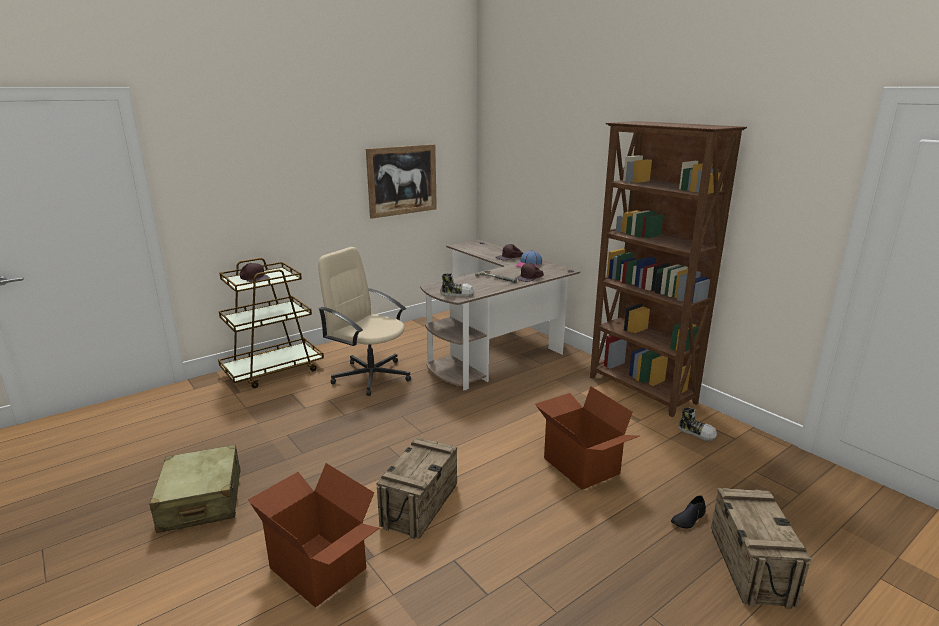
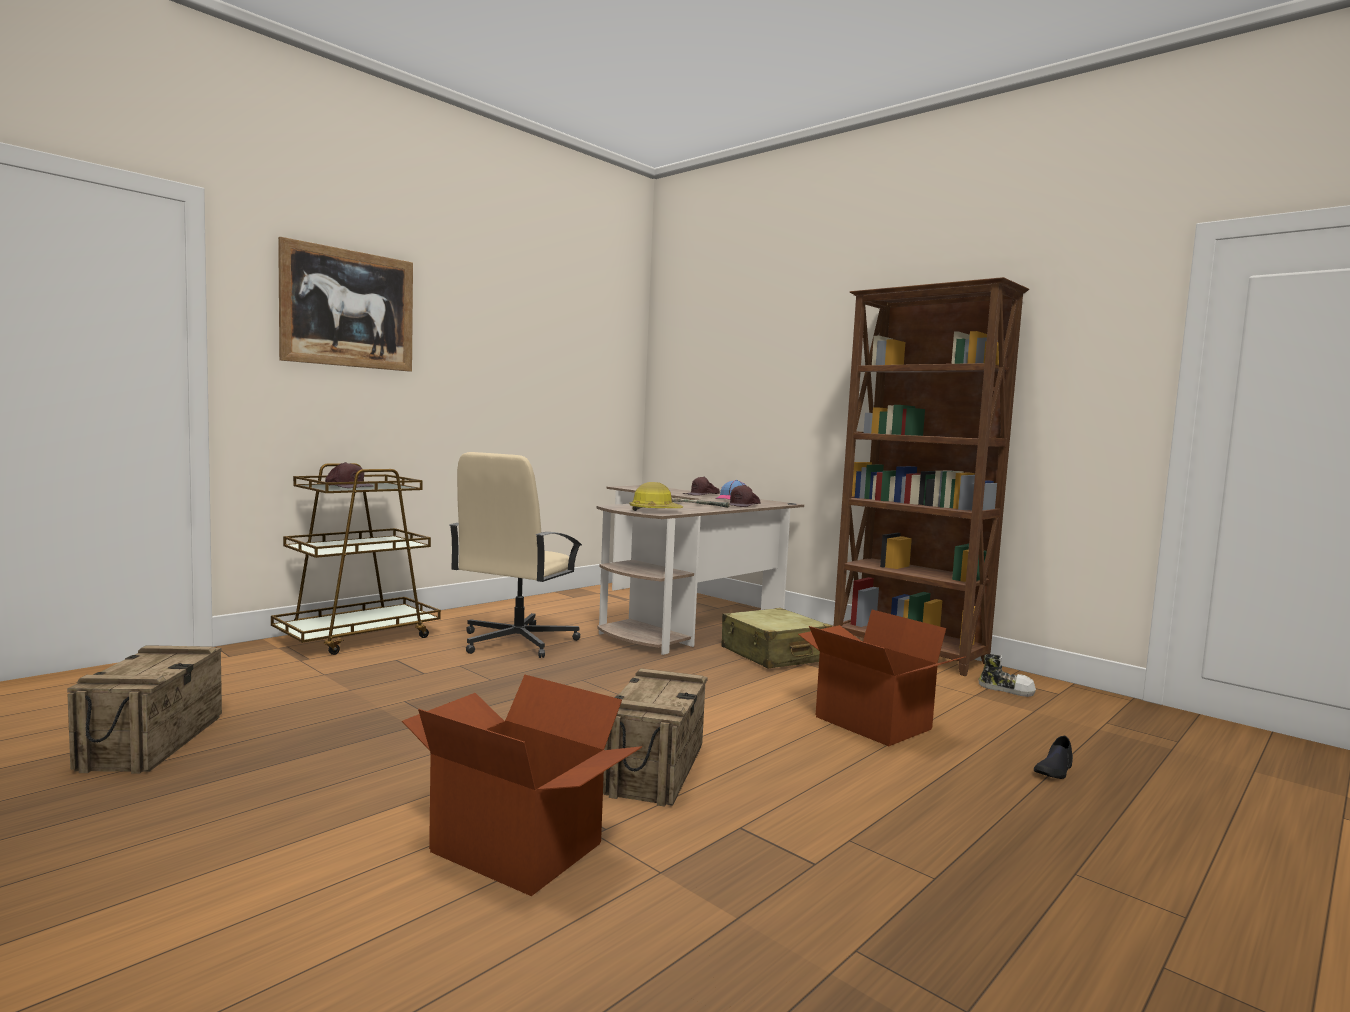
camera: 10 degrees left, 15 degrees down
(201, 501) = (277, 777): beige suitcase -> beige suitcase (774, 655)
(371, 376) = (516, 642): beige office chair -> beige office chair turned 90 degrees counterclockwise
(402, 180) = (554, 389): picture -> picture (348, 309)
(457, 294) = (655, 511): shoe -> hard hat
(749, 565) = (1169, 813): crate -> crate (152, 742)

